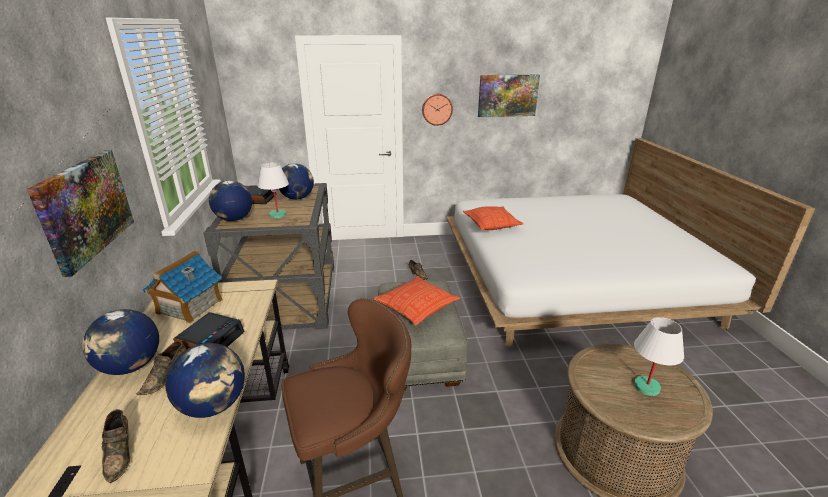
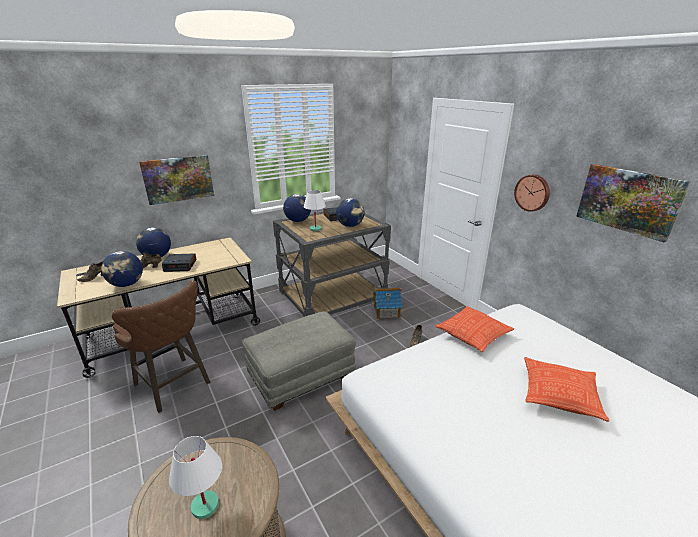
camera: 65 degrees right, 0 degrees up
(189, 306) = (211, 250): toy house -> toy house (386, 312)
(416, 308) = (293, 335): orange pillow -> orange pillow (559, 396)

